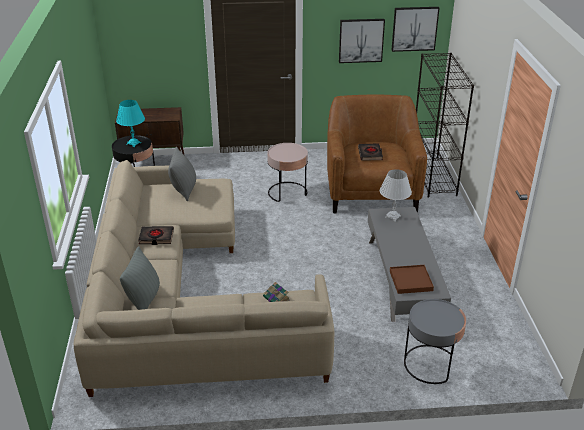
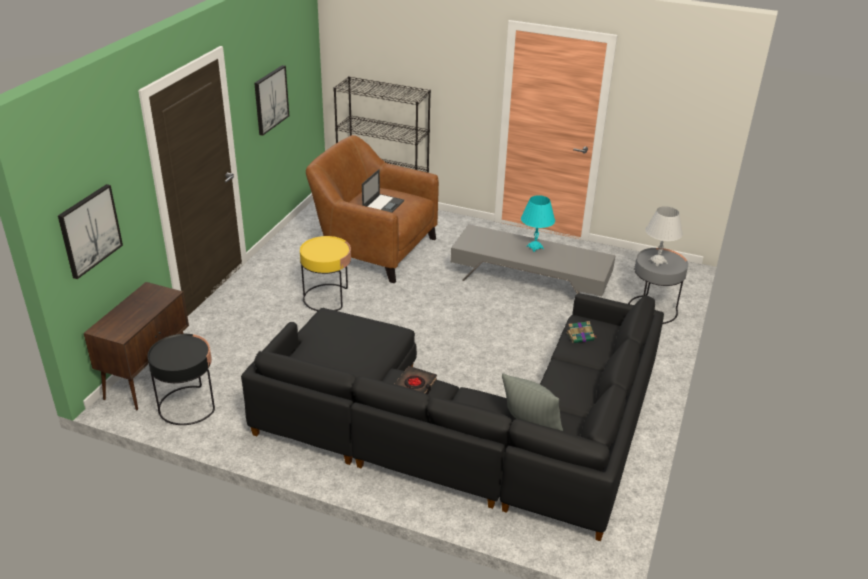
camera: 65 degrees left, 0 degrees up
(133, 143) = (177, 350): turquoise table lamp -> turquoise table lamp (535, 247)
(182, 297) = (468, 427): beige sofa -> black sofa
(184, 190) = (326, 342): grey pillow -> none
(287, 192) = (327, 298): pink side table -> yellow side table
(370, 154) = (383, 205): black book -> laptop
(393, 217) = (476, 239): white table lamp -> white table lamp (658, 261)
(410, 281) = (581, 265): brown tray -> none
(414, 28) = (301, 66): picture -> picture (89, 230)

